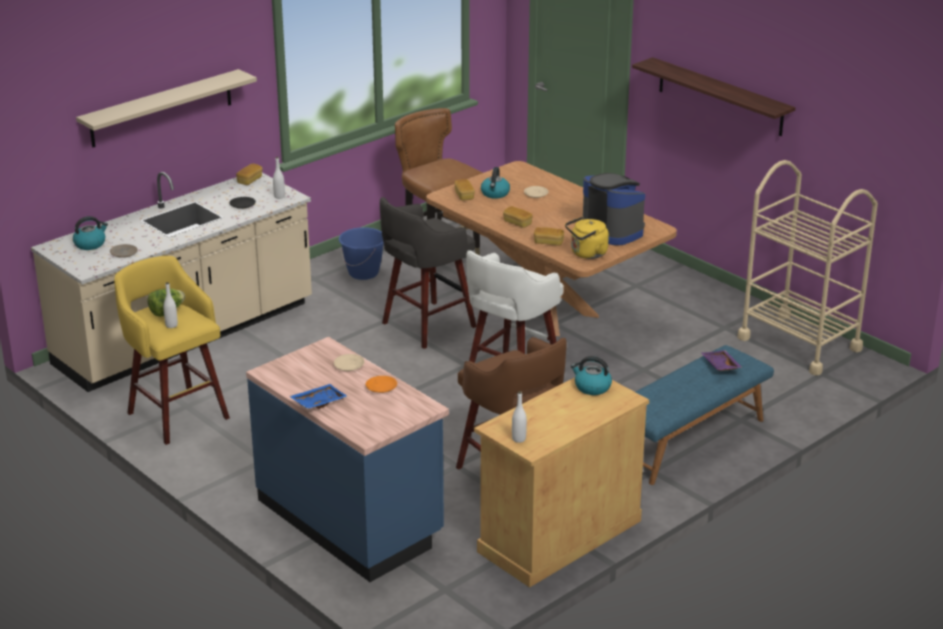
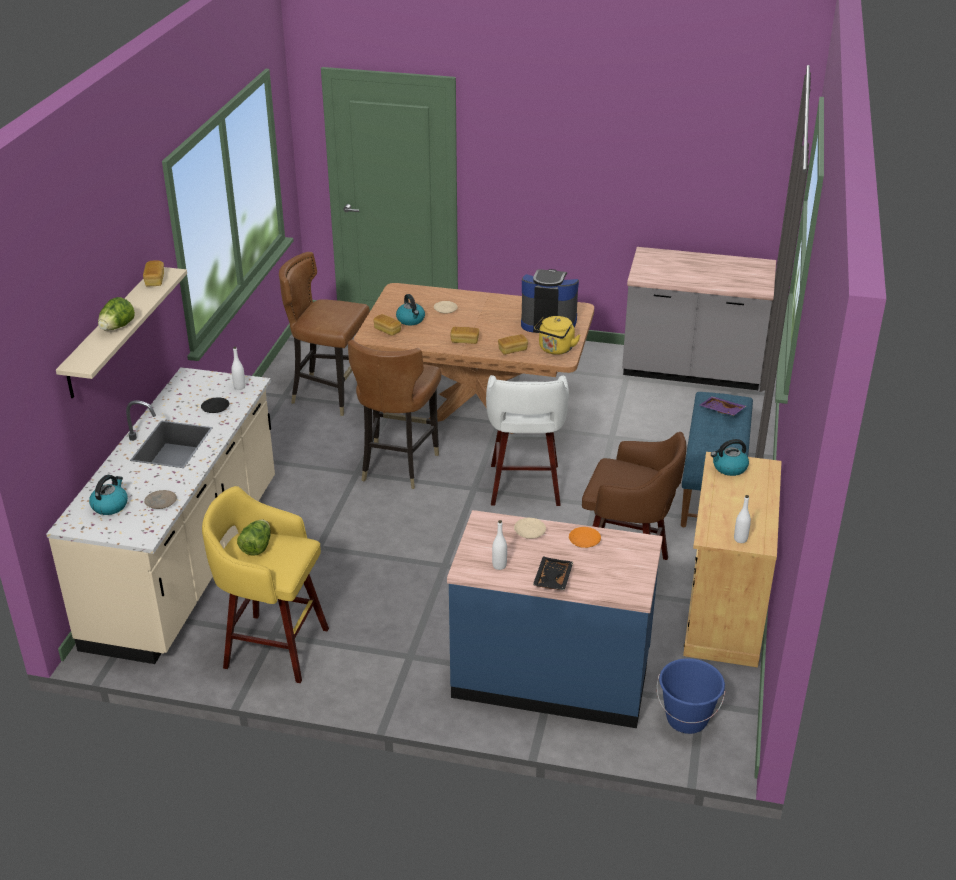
camera: 35 degrees left, 5 degrees up
(152, 102) = (117, 327): none -> lettuce
(171, 325) = (280, 559): white bottle -> white bottle (499, 565)
(249, 180) = (188, 380): bread -> bread (155, 280)
(318, 402) = (551, 579): blue tray -> black tray
(363, 273) = (283, 436): blue bucket -> blue bucket (687, 719)
(426, 326) = (397, 465): grey stool -> brown chair
(720, 97) = (567, 176): shelf -> none
(799, 343) = (691, 371): beige cart -> grey counter

